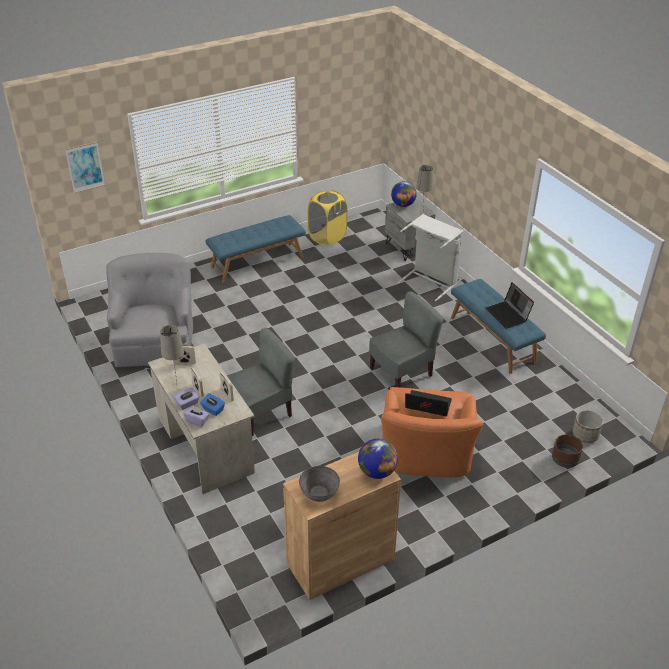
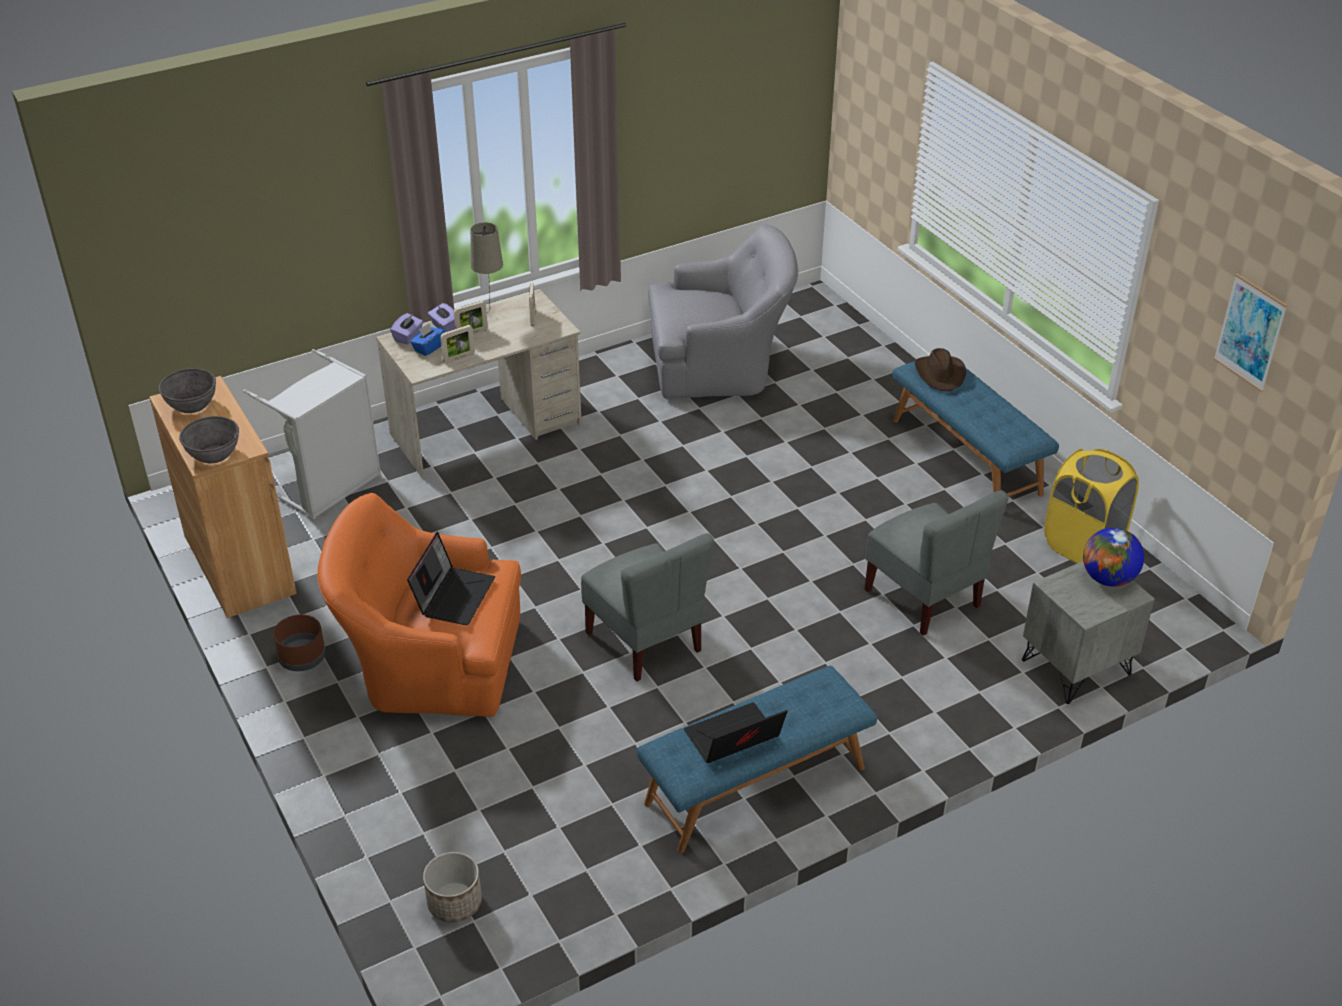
camera: 90 degrees right, 0 degrees up
(85, 167) = (872, 101): picture -> picture (1250, 332)
(231, 239) = (940, 374): none -> brown hat
(260, 413) = (550, 478): grey chair -> grey chair (924, 598)
(377, 472) = (213, 454): globe -> grey bowl
(422, 213) = (1078, 607): beige table lamp -> none
(430, 281) = (953, 698): grey laundry basket -> grey laundry basket (330, 487)
(565, 459) = (394, 858): brown planter -> brown planter (303, 658)

